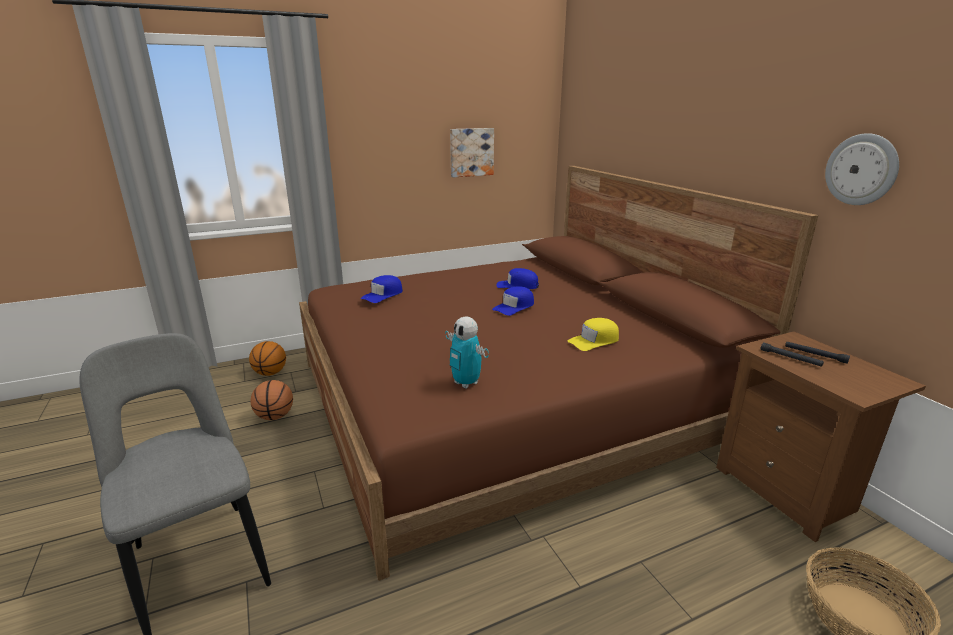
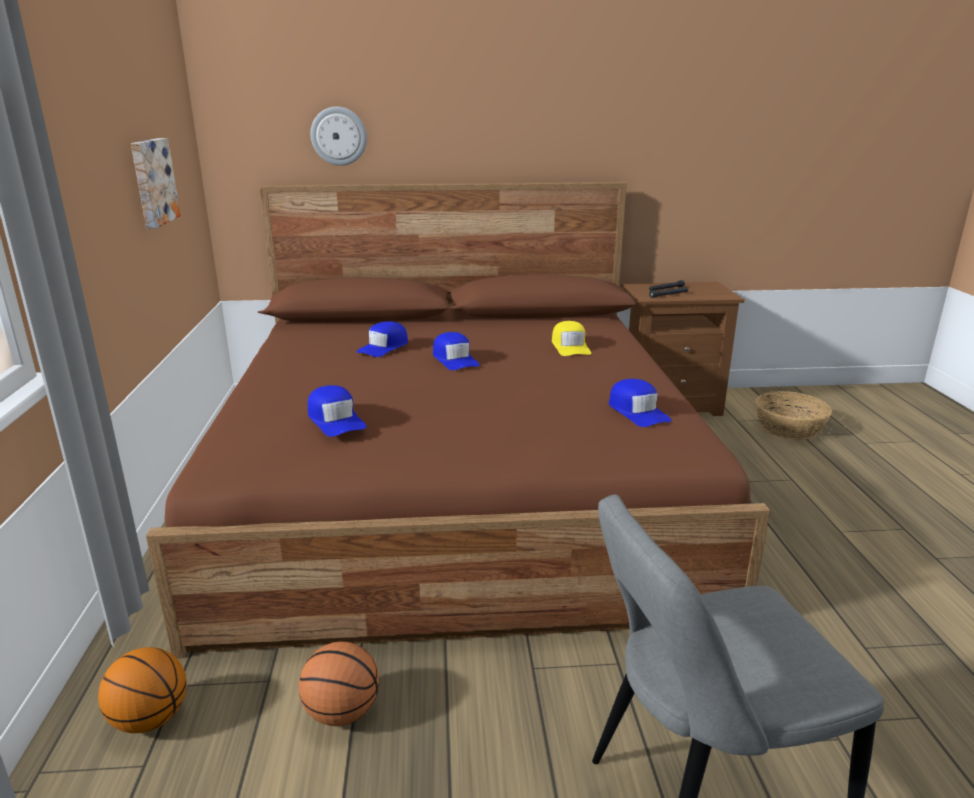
camera: 70 degrees left, 0 degrees up
(466, 383) = (637, 411): toy robot -> blue cap
(861, 169) = (645, 141): wall clock -> wall clock (339, 136)

